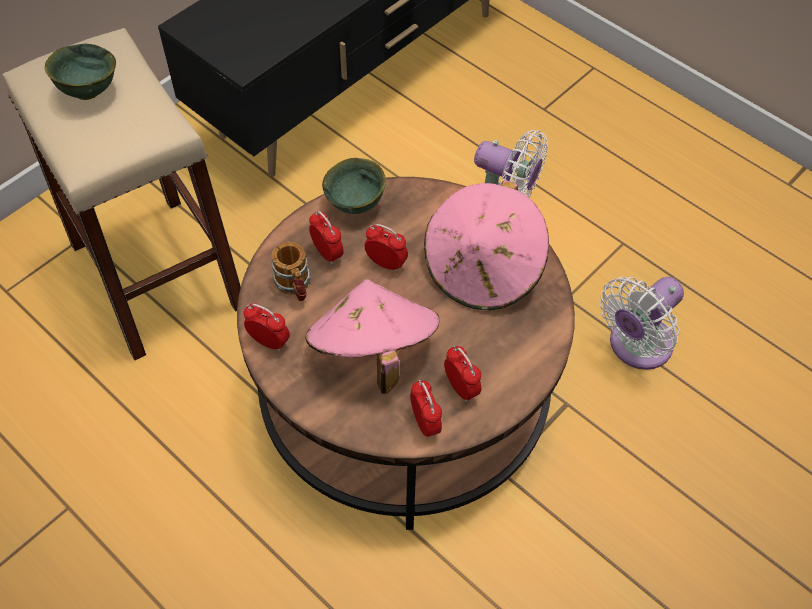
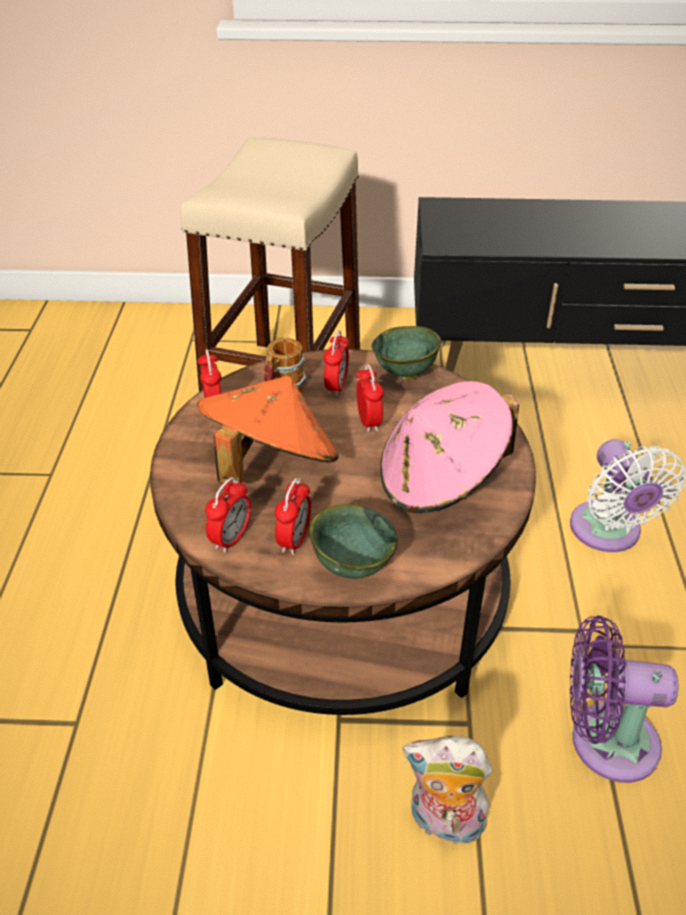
camera: 50 degrees right, 15 degrees down
(87, 91) = (276, 166): green bowl -> green bowl (351, 565)
(373, 352) = (269, 465): pink hat -> orange hat
(618, 470) = (444, 823): none -> plush toy
(636, 346) = (604, 741): white fan -> purple fan

